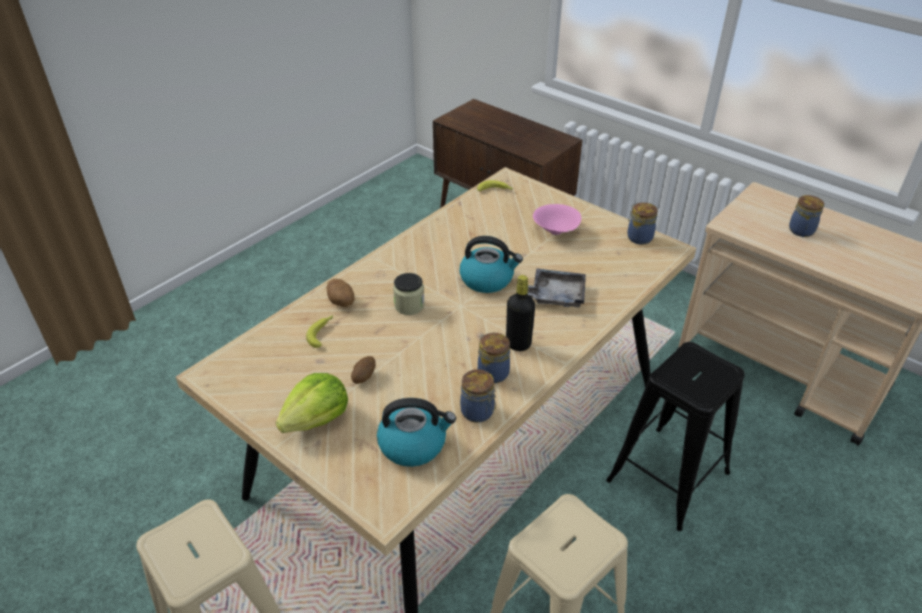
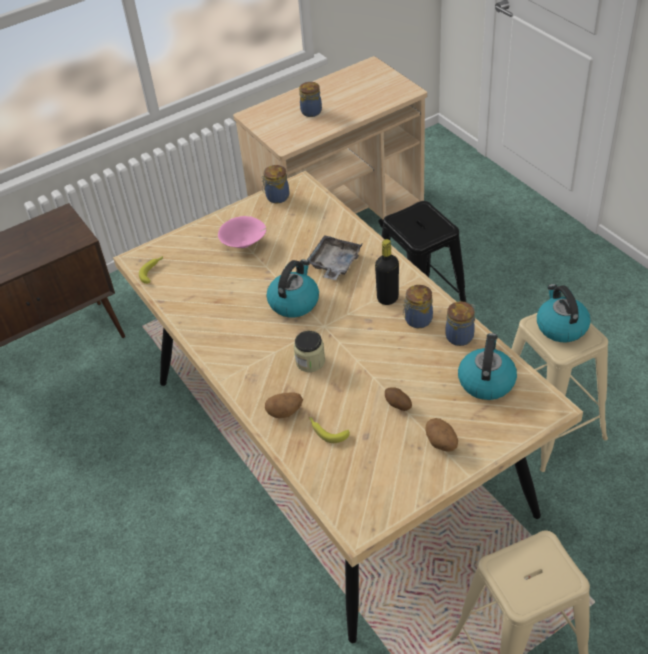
camera: 70 degrees left, 5 degrees up
(317, 419) = (441, 443): lettuce -> potato
(575, 539) = (561, 326): none -> kettle

